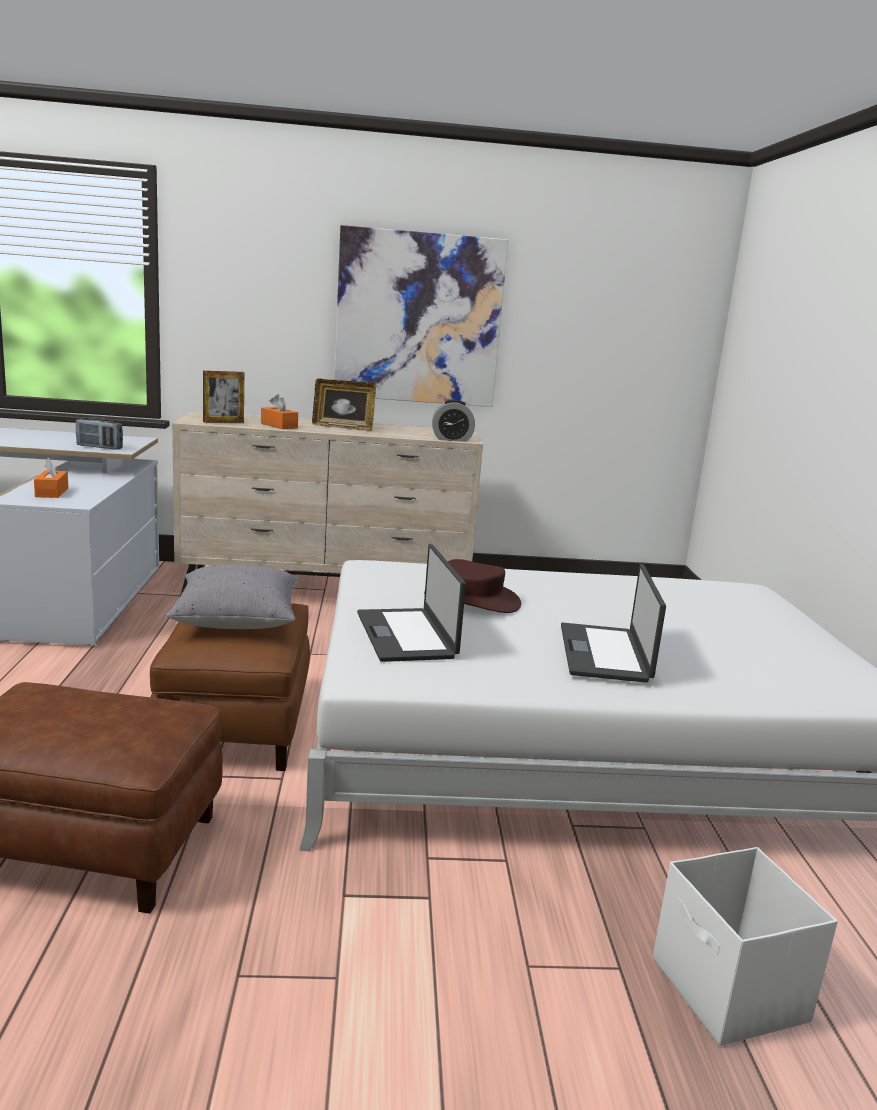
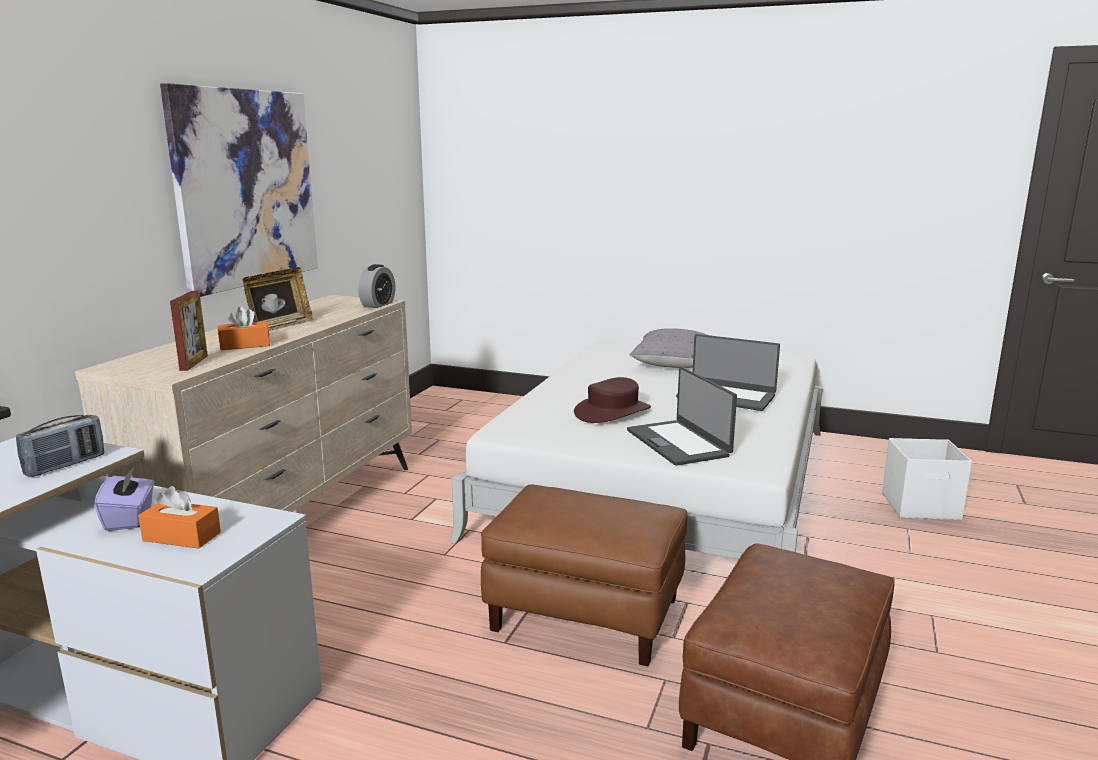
camera: 65 degrees left, 0 degrees up
(77, 482) = (130, 518): none -> purple tissue box
(237, 621) = (579, 512): grey pillow -> grey pillow (674, 365)
(407, 635) = (679, 443): laptop -> laptop turned 60 degrees clockwise

